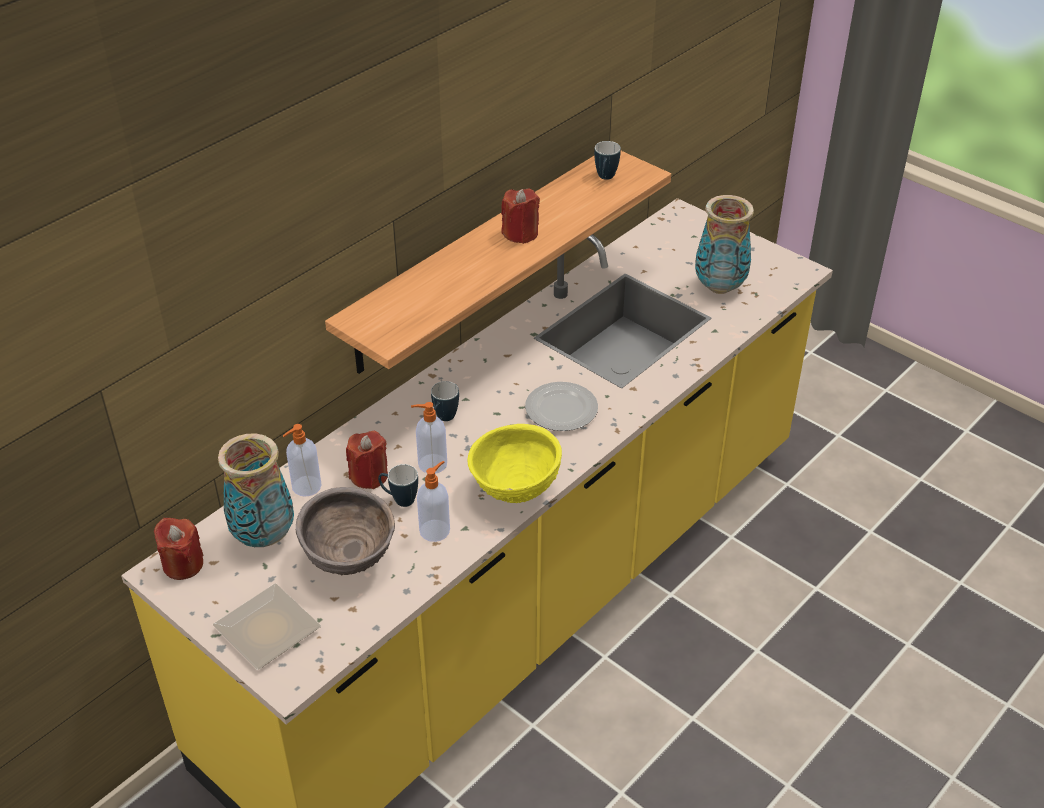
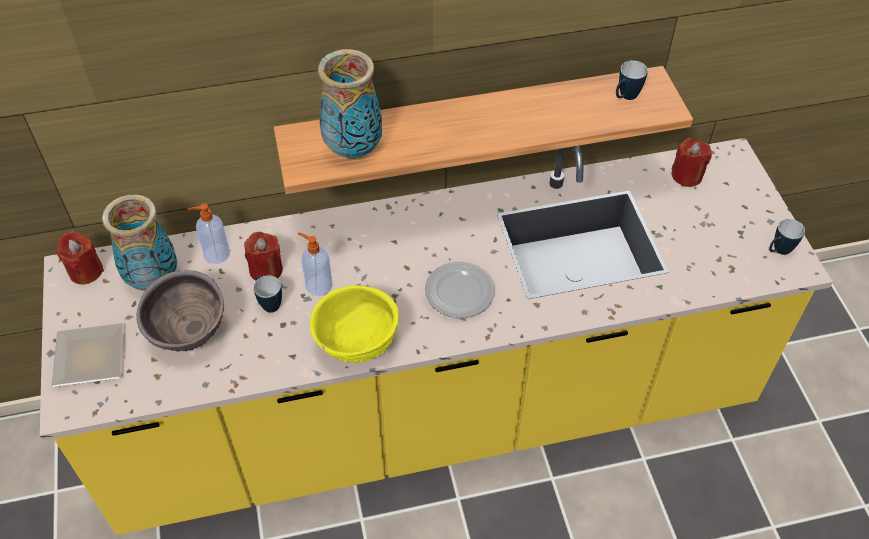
camera: 35 degrees right, 10 degrees up
(435, 530) = (270, 344): soap dispenser -> none
(443, 420) = (361, 251): mug -> mug (778, 251)
(520, 233) = (499, 119): red candle -> red candle (686, 176)
(720, 287) = (704, 246): vase -> vase (353, 150)

